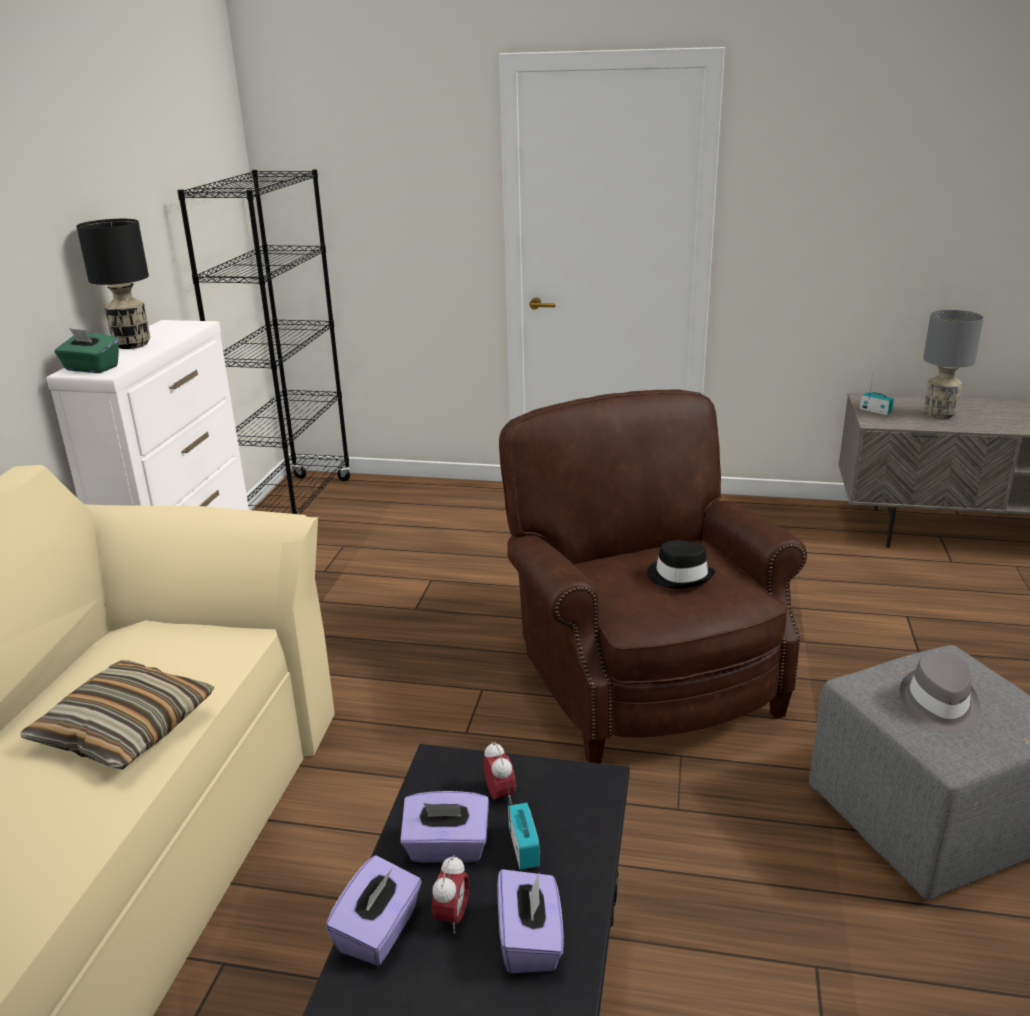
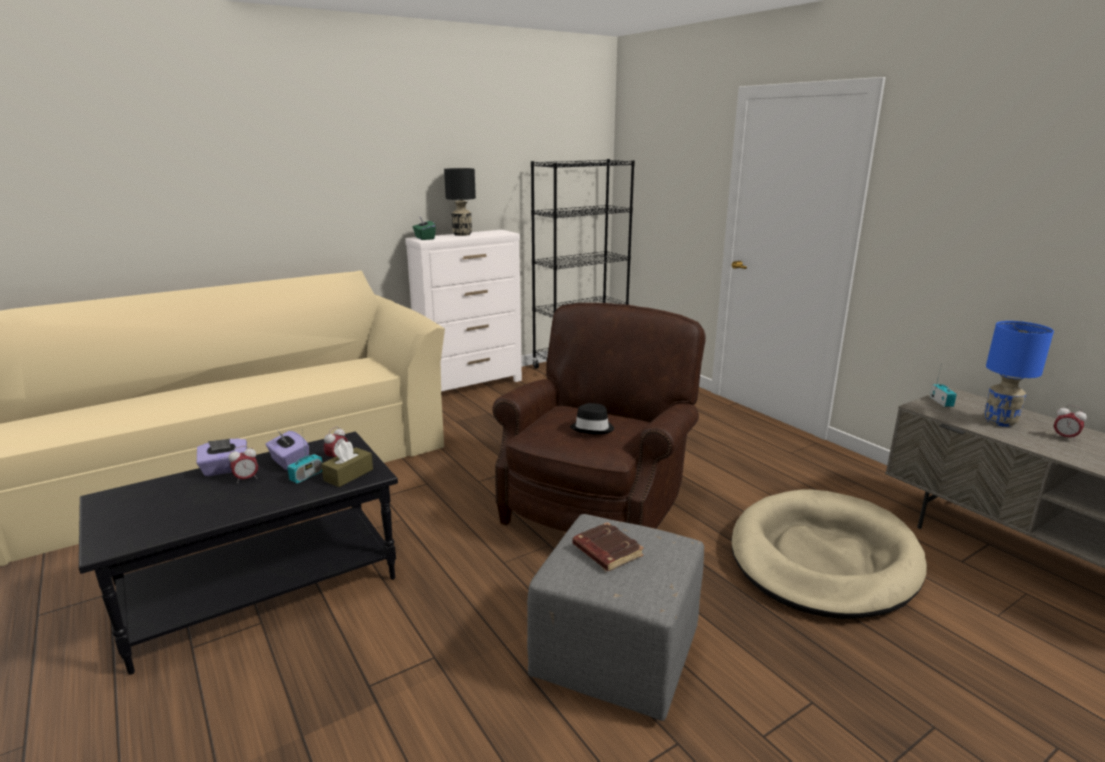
camera: 45 degrees right, 5 degrees down
(125, 729) = (294, 382): pillow -> none
(530, 941) = (246, 499): purple tissue box -> none
(570, 805) = (348, 475): none -> brown tissue box
(884, 616) = (823, 559): none -> beige dog bed
(938, 414) = (999, 421): grey table lamp -> blue table lamp
(939, 704) = (606, 551): grey hat -> brown book
(993, 412) = (1064, 437): none -> alarm clock

